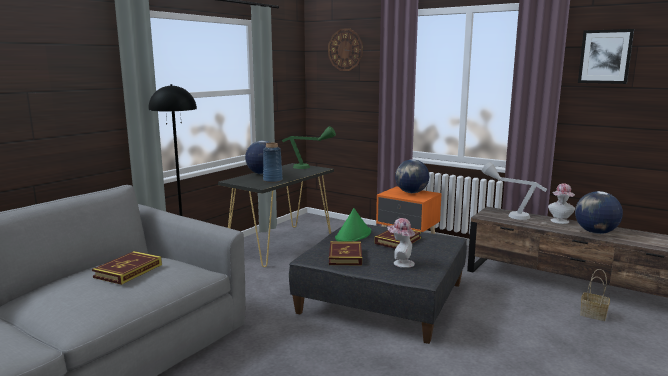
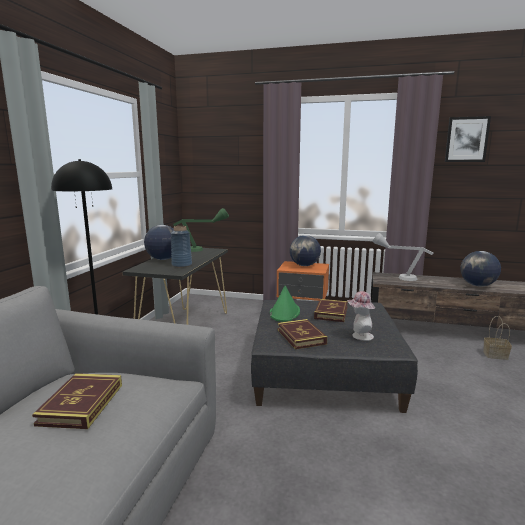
camera: 20 degrees left, 0 degrees up
(345, 49) = (223, 135): wall clock -> none
(560, 222) = (442, 279): hat -> none

